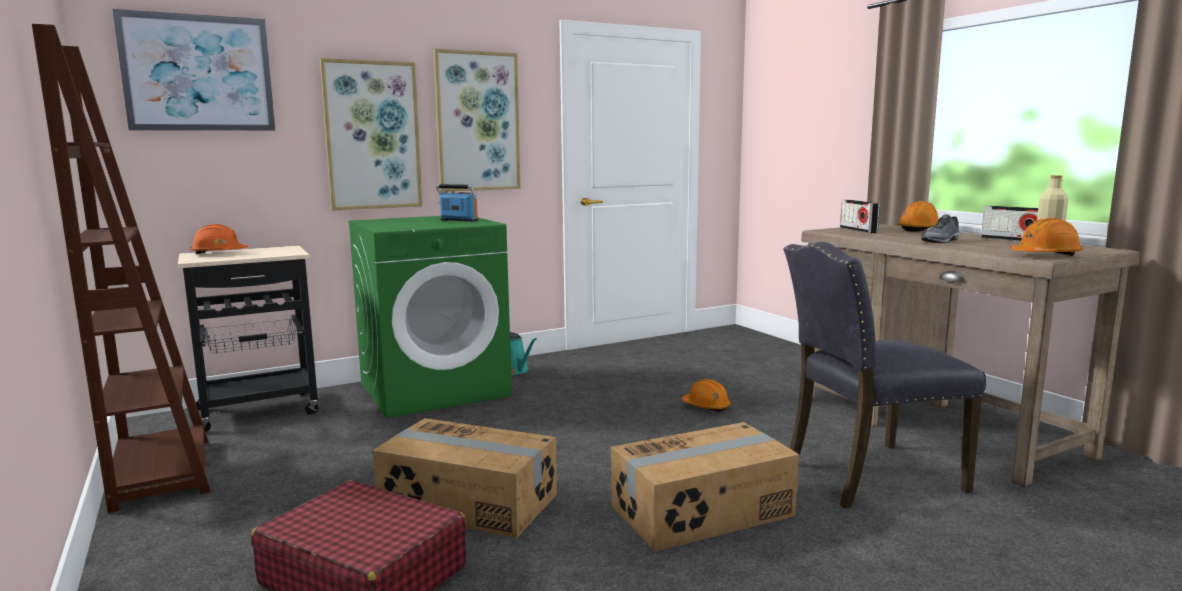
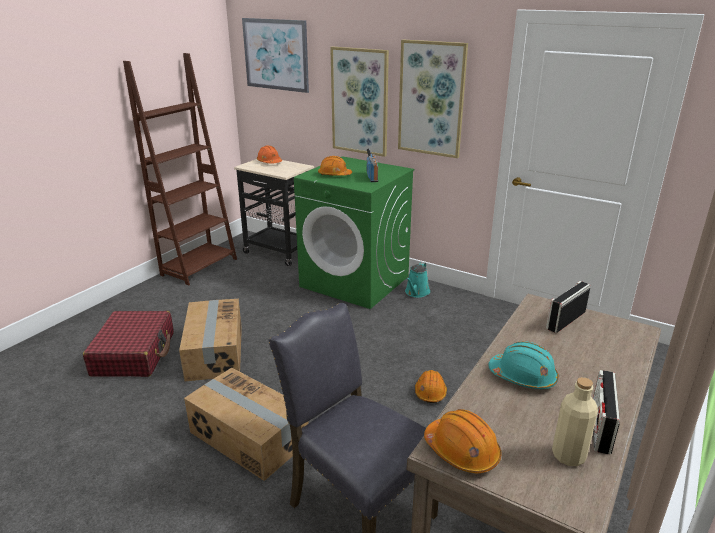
camera: 60 degrees right, 15 degrees up
(919, 230) = (622, 356): orange hard hat -> orange hard hat (334, 175)
(941, 241) = (523, 377): grey shoe -> turquoise hard hat

